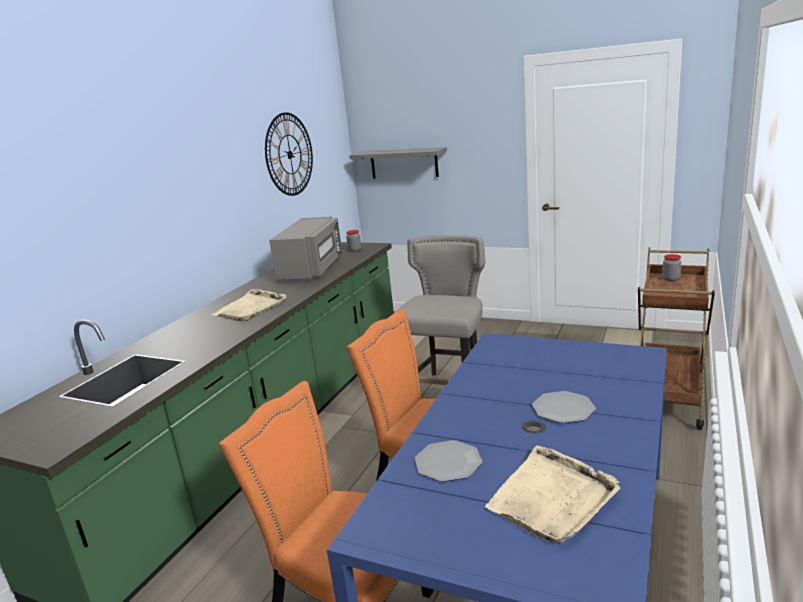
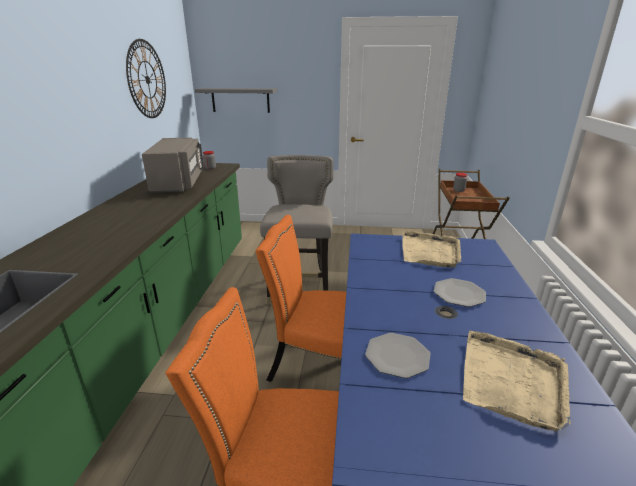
camera: 20 degrees left, 5 degrees up
(250, 308) = (132, 218): beige tray -> beige tray (430, 251)

